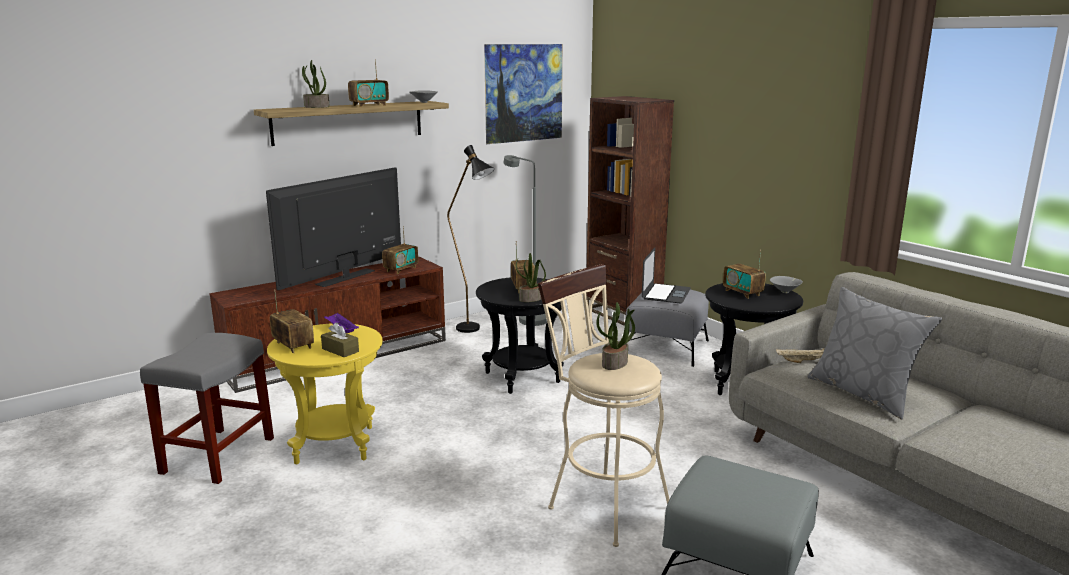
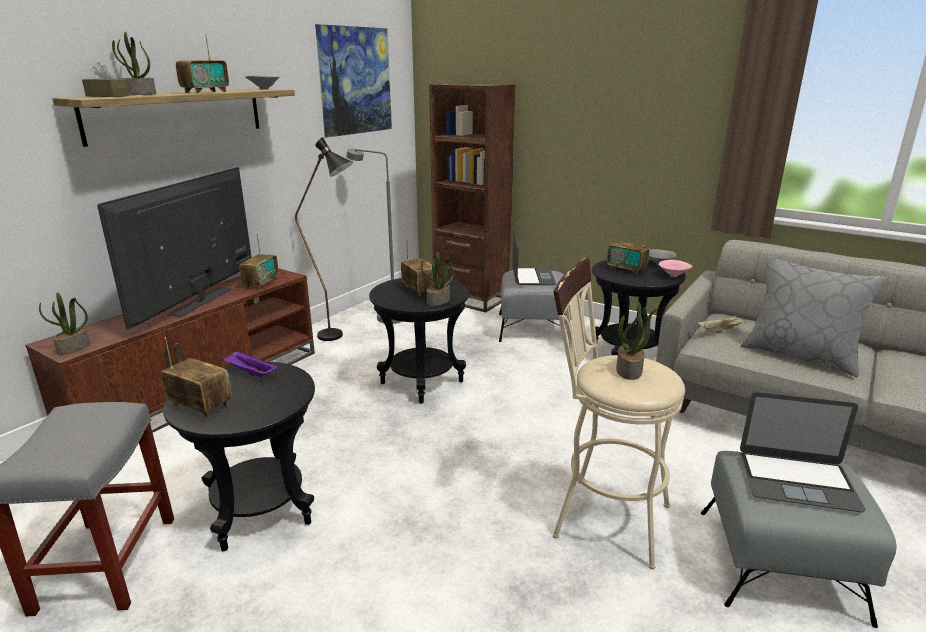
camera: 20 degrees left, 5 degrees up
(238, 299) = (74, 348): none -> potted plant
(334, 445) = (260, 511): yellow side table -> black side table
(340, 350) = (269, 402): brown tissue box -> brown tissue box (107, 96)
(742, 484) = (797, 480): none -> laptop
(787, 304) = (674, 276): none -> pink bowl

